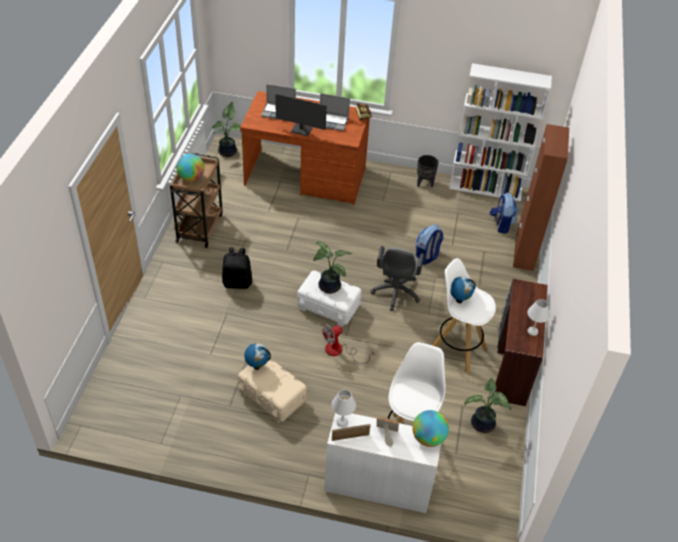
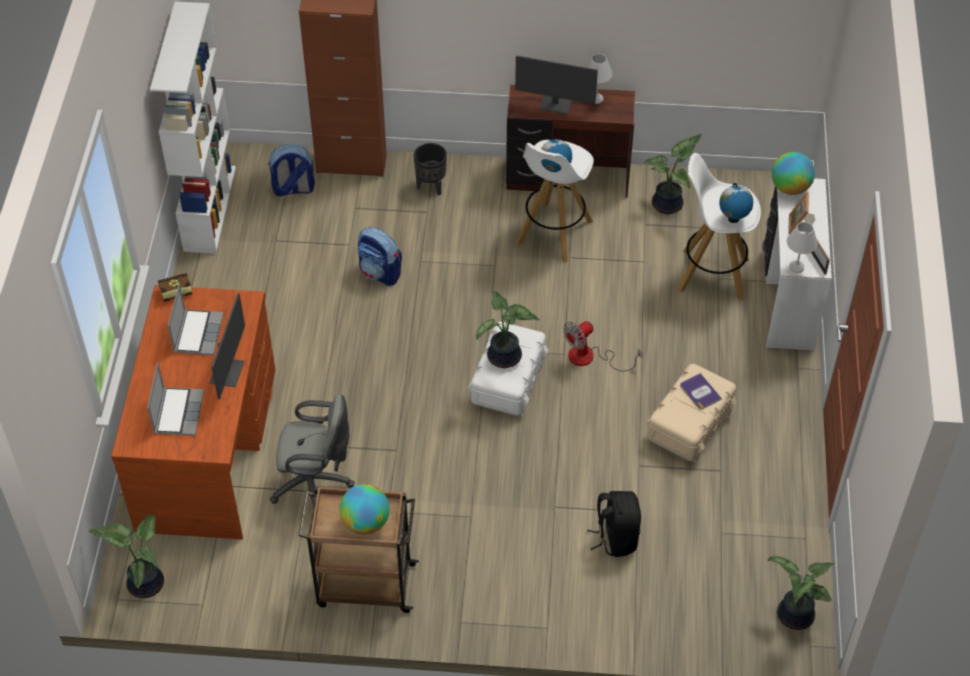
camera: 95 degrees left, 5 degrees up
(105, 421) = (793, 616): none -> potted plant
(237, 282) = (484, 504): black backpack -> black backpack (615, 538)
(257, 366) = (676, 420): globe -> globe (733, 219)
(278, 384) = (700, 392): none -> book
(340, 351) = (590, 358): fan -> fan turned 90 degrees clockwise
(395, 294) = (465, 304): grey office chair -> grey office chair (315, 484)
(425, 183) = (206, 284): black planter -> black planter (431, 186)
(525, 307) = (556, 105): none -> monitor

